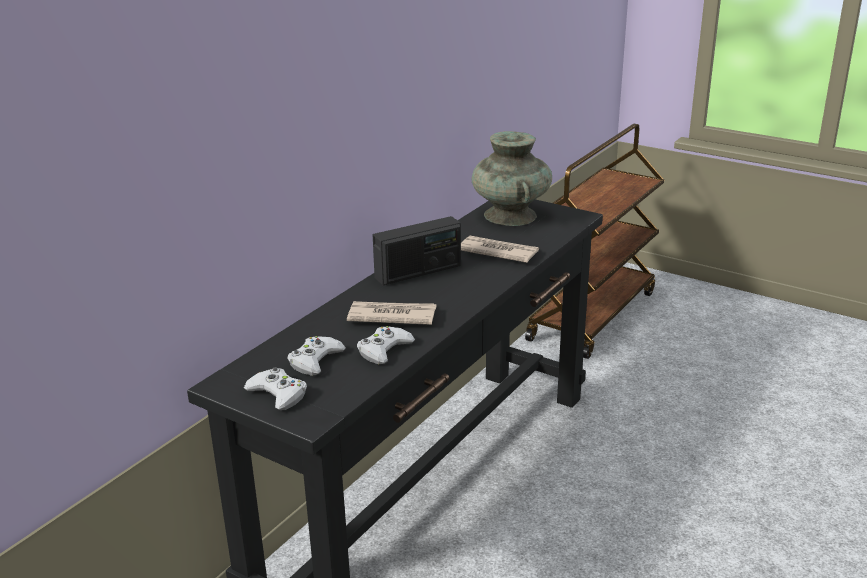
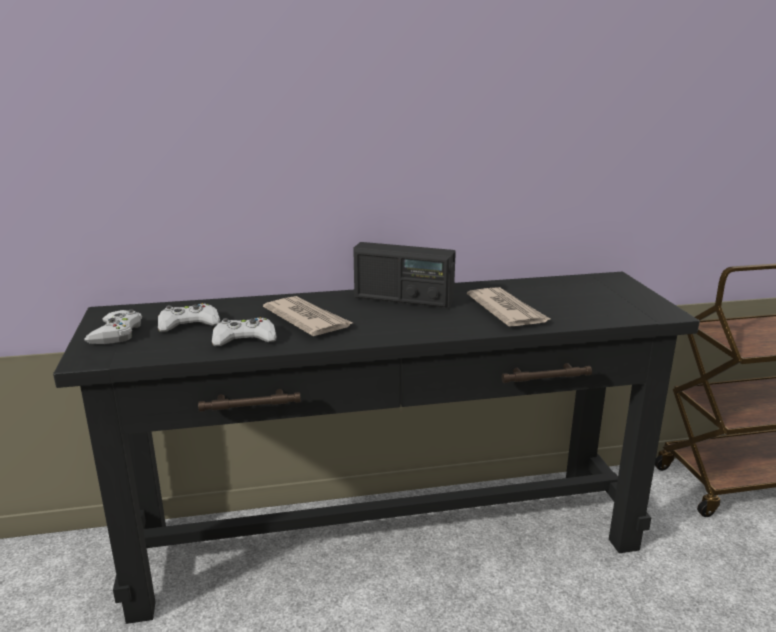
camera: 45 degrees right, 5 degrees down
(510, 215) = (587, 289): turquoise vase -> none

